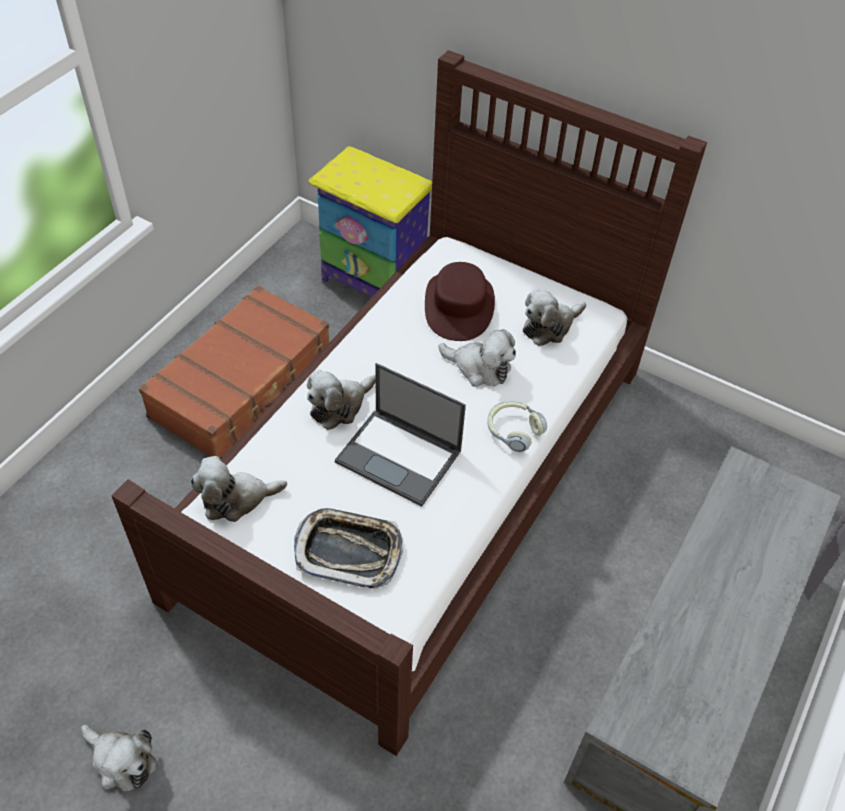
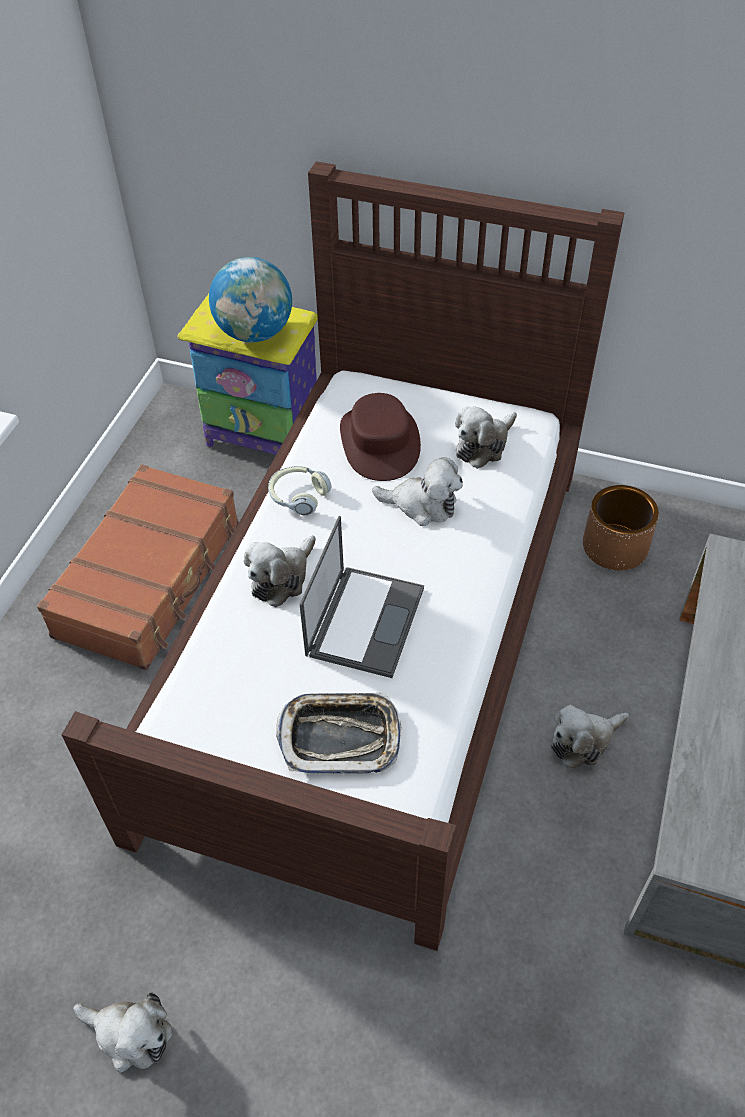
camera: 10 degrees left, 0 degrees up
(236, 499) = (196, 706): plush toy -> plush toy (583, 741)
(374, 190) = (254, 333): none -> globe
(400, 457) = (365, 620): laptop -> laptop turned 90 degrees counterclockwise
(513, 430) = (479, 565): headphones -> headphones (298, 496)
(656, 442) = (614, 547): none -> brown planter

